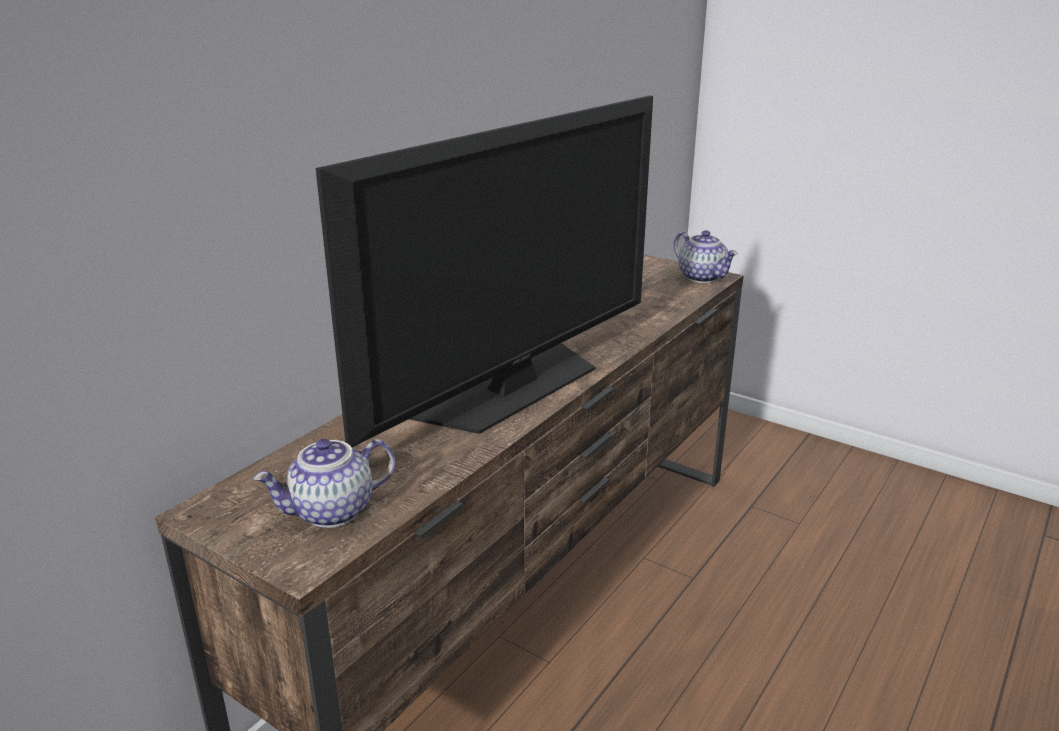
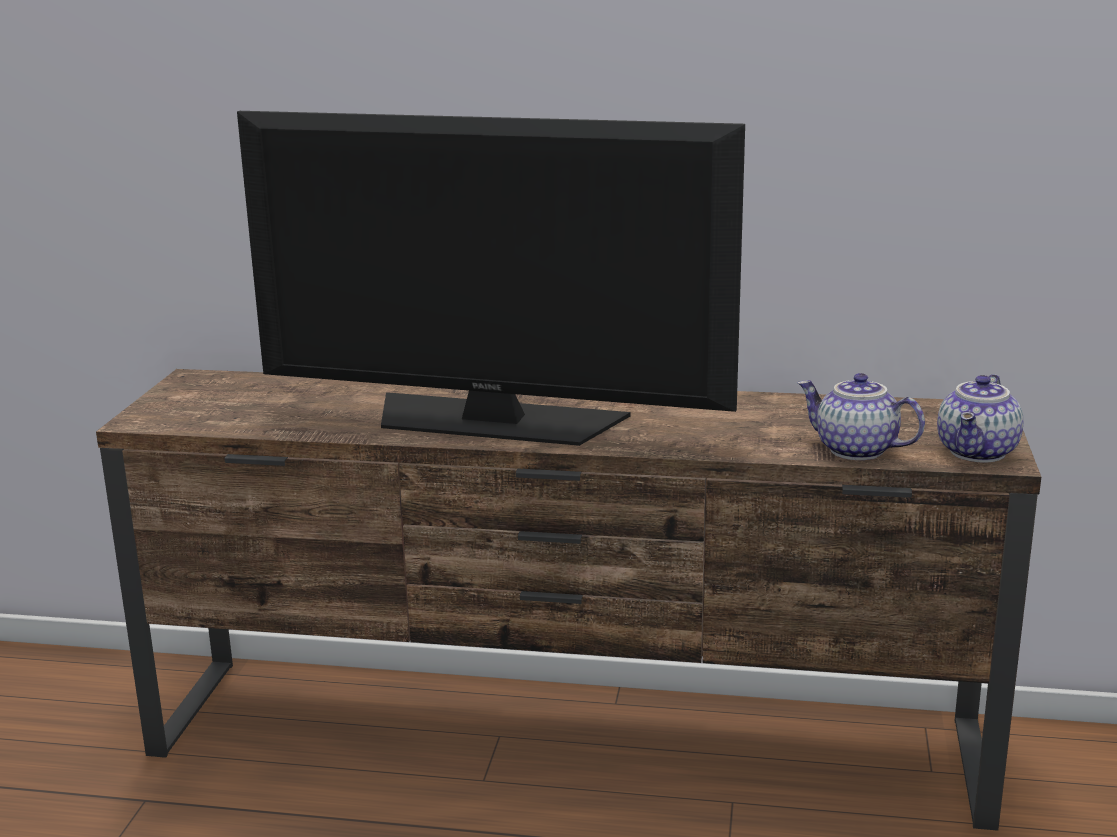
camera: 65 degrees right, 5 degrees down
(332, 512) = (211, 412): teapot -> teapot (854, 450)

